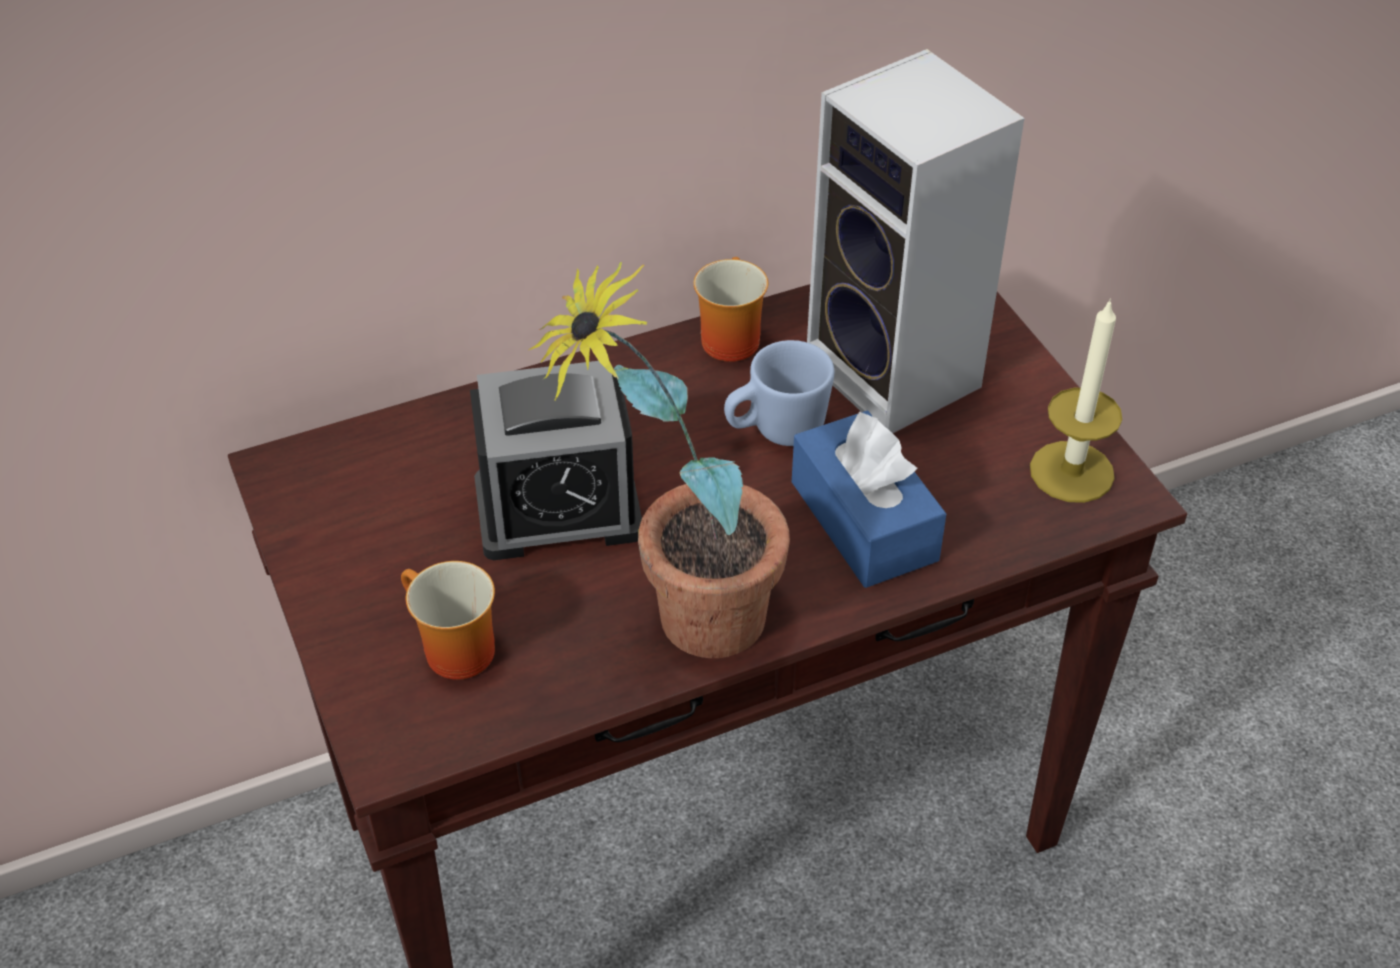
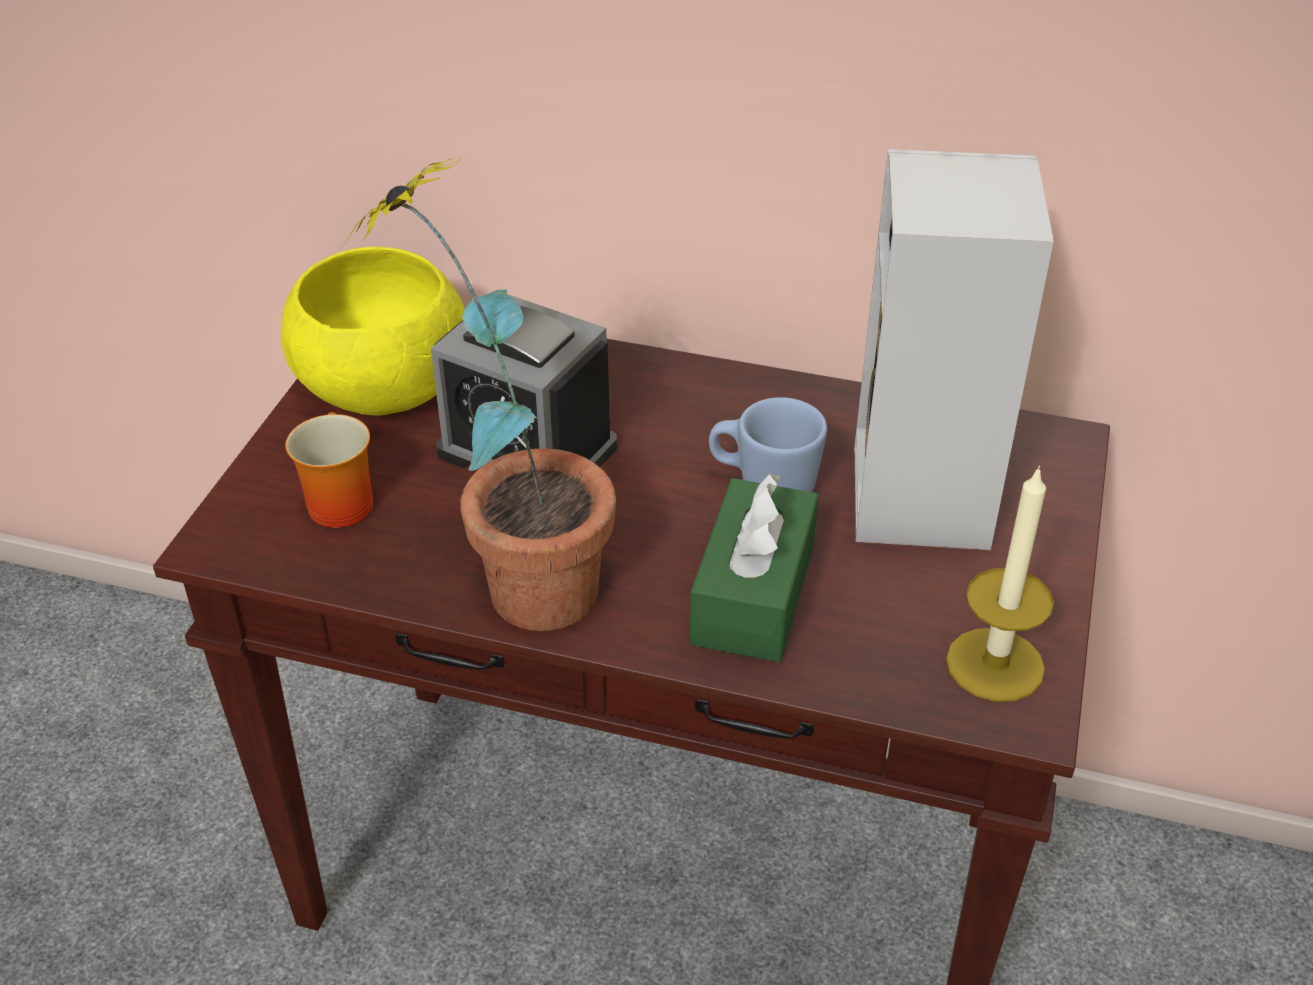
camera: 40 degrees right, 5 degrees down
(361, 524) = (384, 385): none -> yellow bowl
(726, 337) = (808, 398): mug -> none
(863, 521) = (753, 594): blue tissue box -> green tissue box

